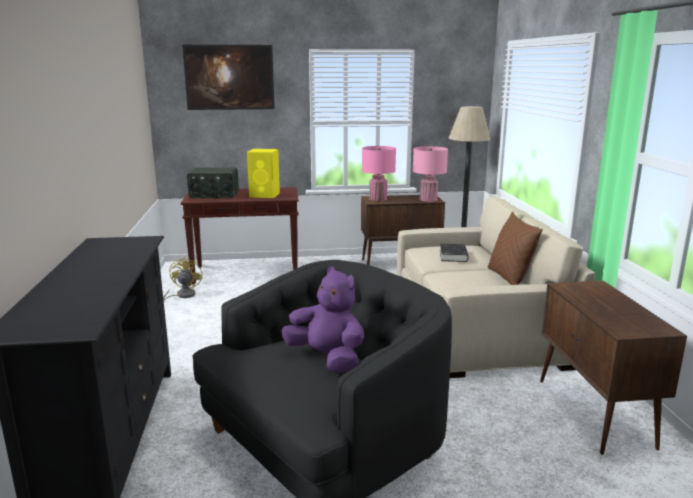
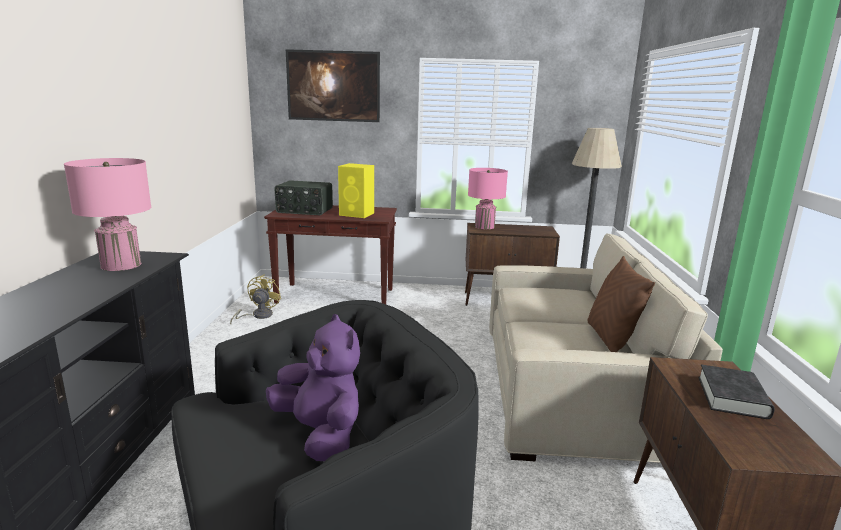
camera: 10 degrees right, 0 degrees up
(428, 199) = (541, 231): pink table lamp -> pink table lamp (121, 265)
(453, 256) = (550, 302): black book -> black book (732, 397)

